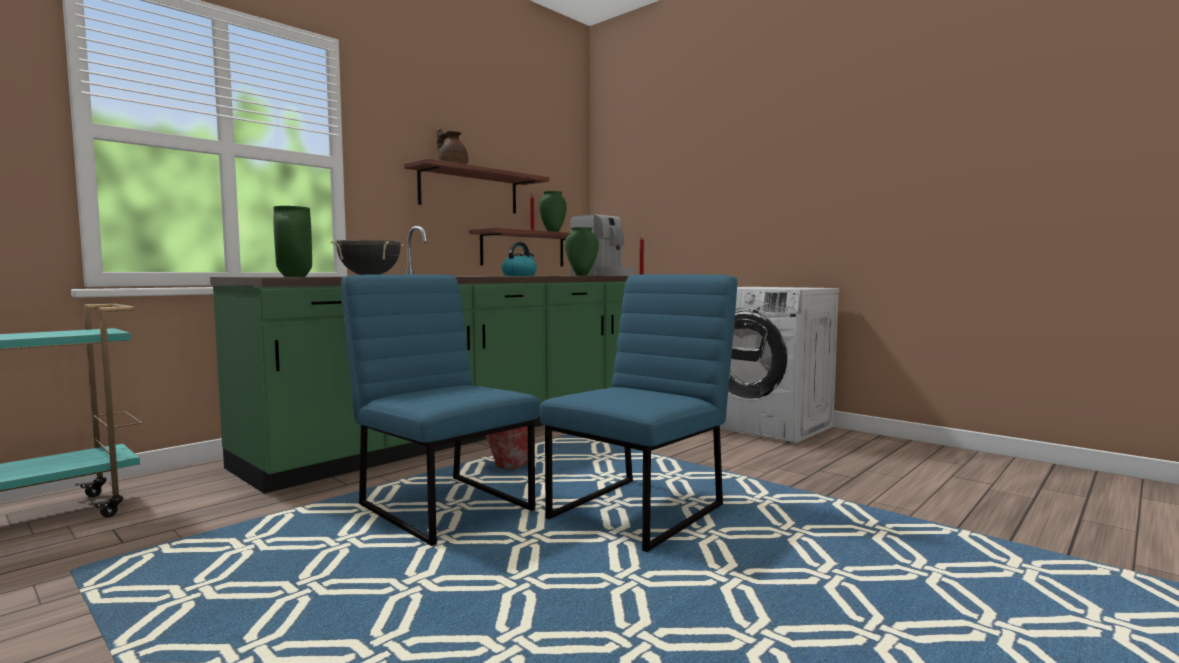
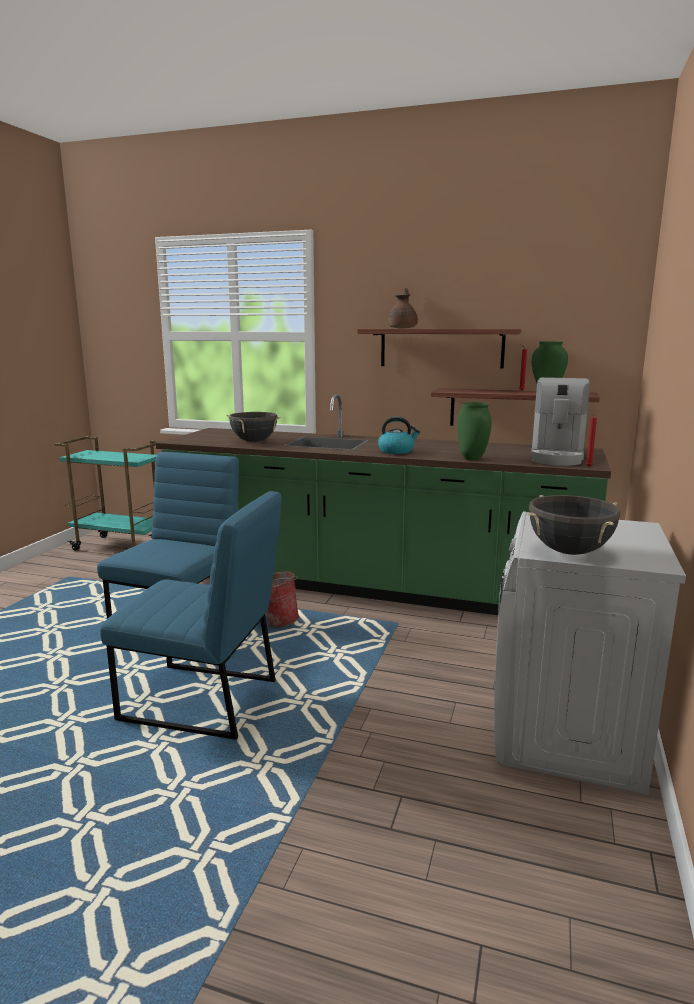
camera: 65 degrees right, 10 degrees up
(296, 276) = (198, 439): green vase -> none
(795, 288) = (569, 552): none -> black cooking pot

